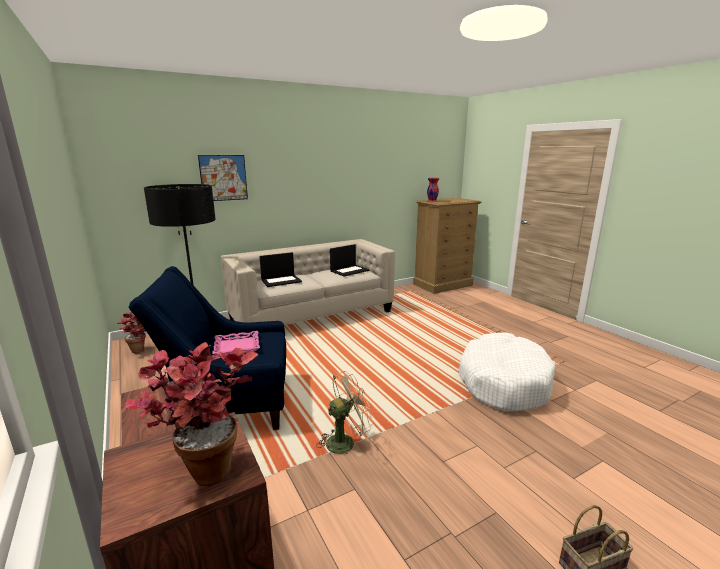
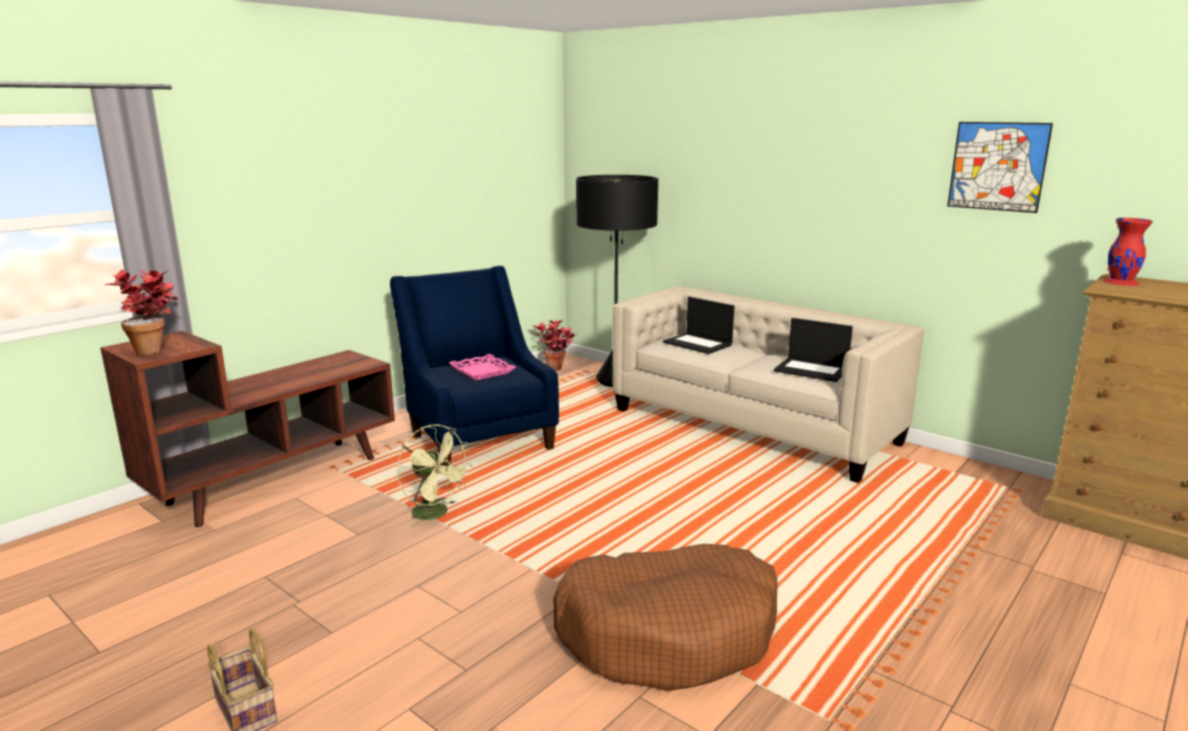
camera: 70 degrees right, 0 degrees up
(223, 178) = (699, 172): picture -> picture (997, 166)
(345, 441) = (436, 514): beige fan -> green fan
(503, 382) = (668, 633): white dog bed -> brown dog bed

